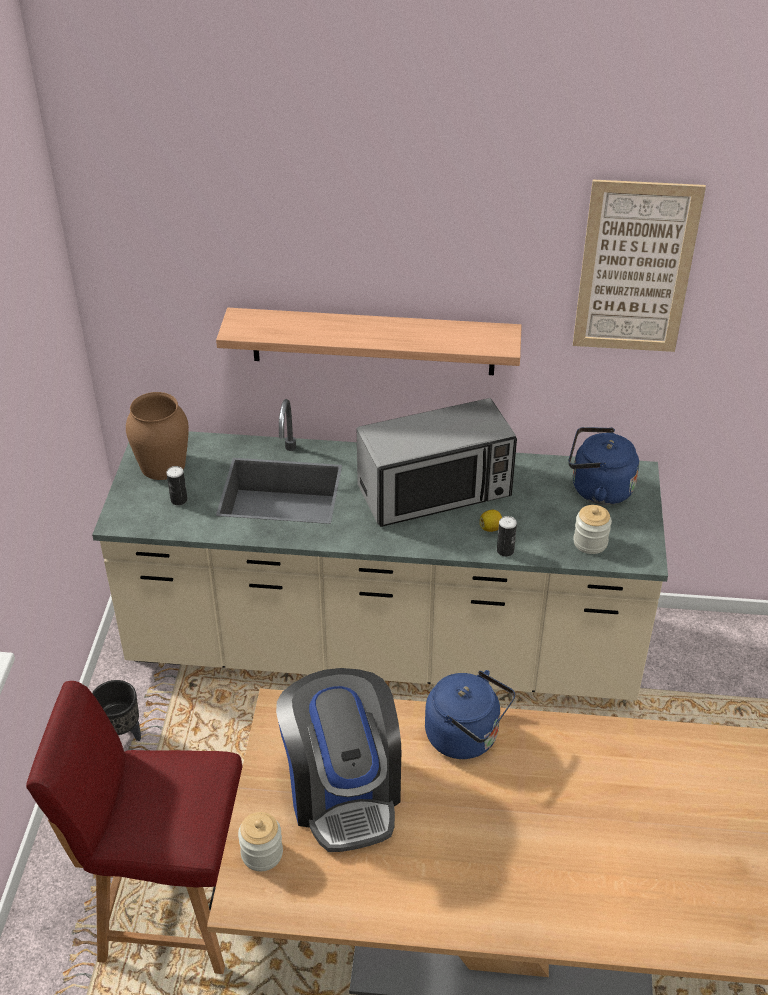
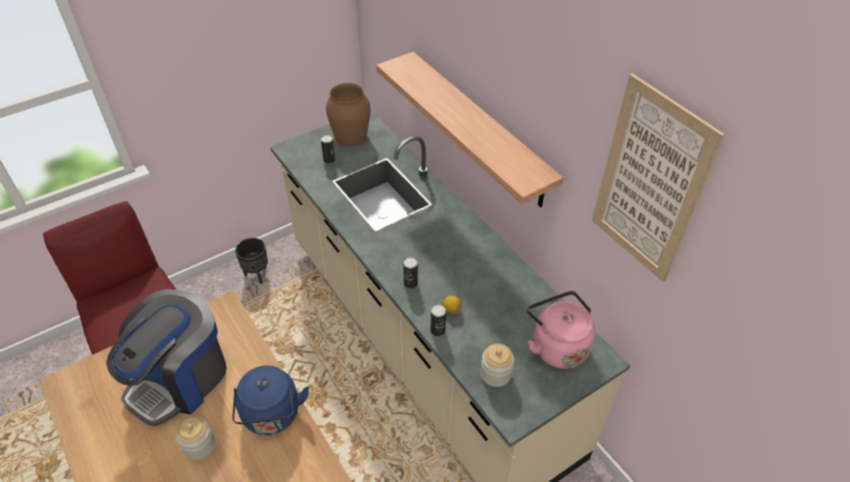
camera: 50 degrees right, 5 degrees up
(262, 853) = (106, 371): jar -> jar (199, 446)
(428, 536) = (410, 283): none -> can
(435, 491) = (456, 261): microwave -> none
(597, 489) = (556, 346): blue kettle -> pink kettle

